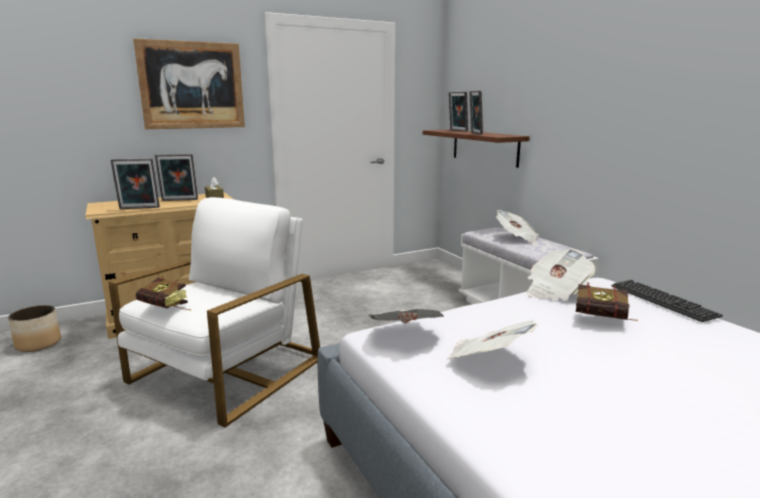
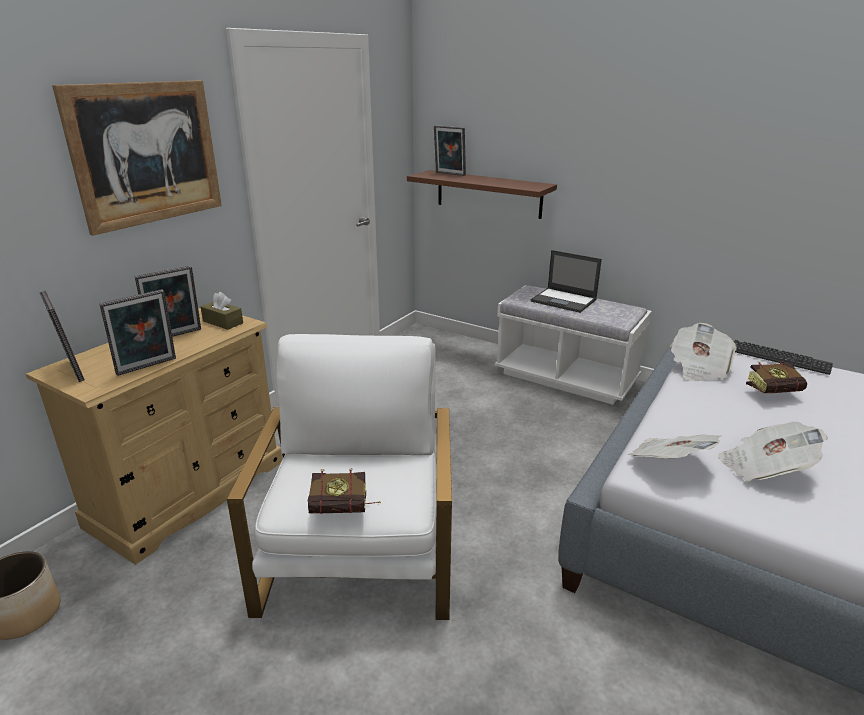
camera: 30 degrees left, 10 degrees up
(475, 133) = (490, 182): picture frame -> picture frame (72, 371)
(517, 238) = (564, 300): newspaper -> laptop

